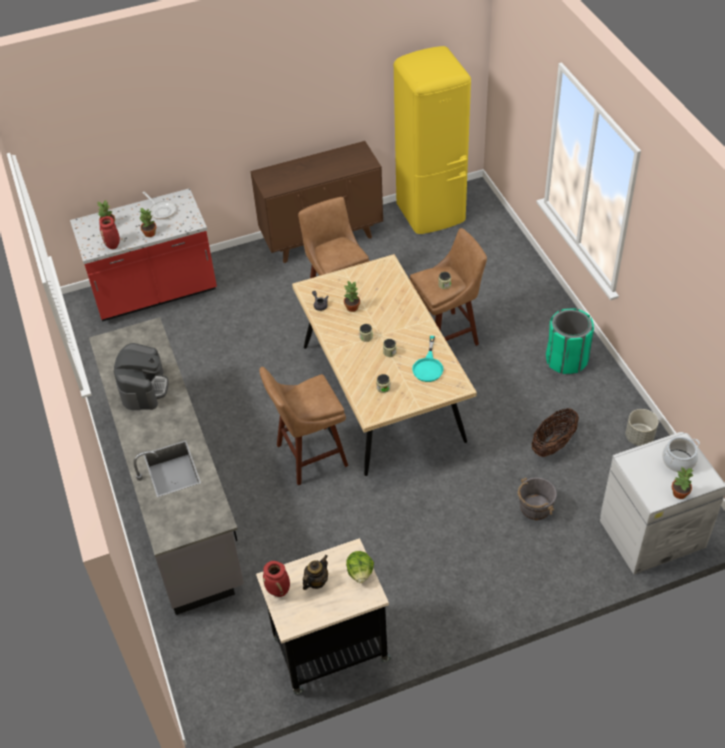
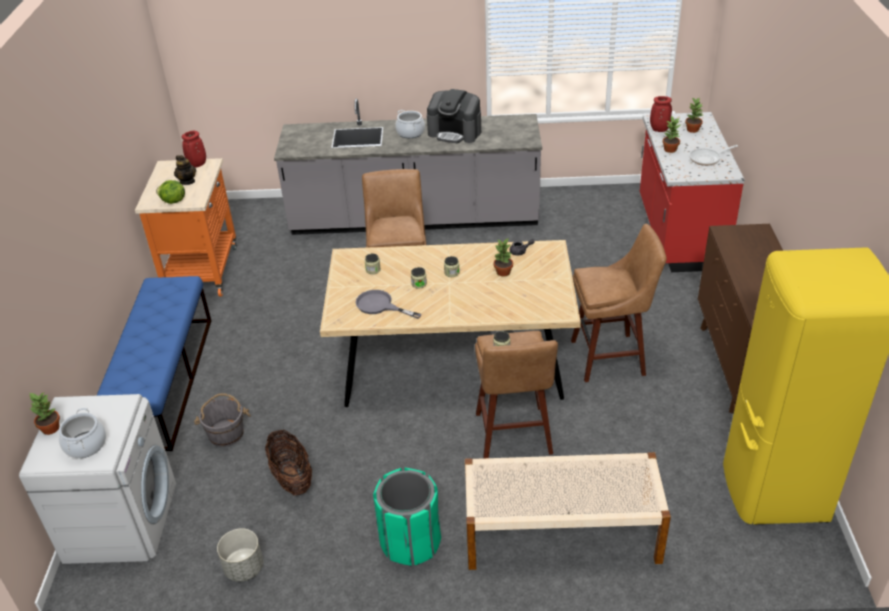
camera: 110 degrees right, 10 degrees down
(151, 425) = (410, 132): none -> cooking pot
(330, 651) = (202, 271): black cart -> orange cart
(428, 366) = (380, 306): turquoise frying pan -> grey frying pan
(501, 589) = (165, 381): none -> blue bench
(518, 293) = (561, 534): none -> beige bench

